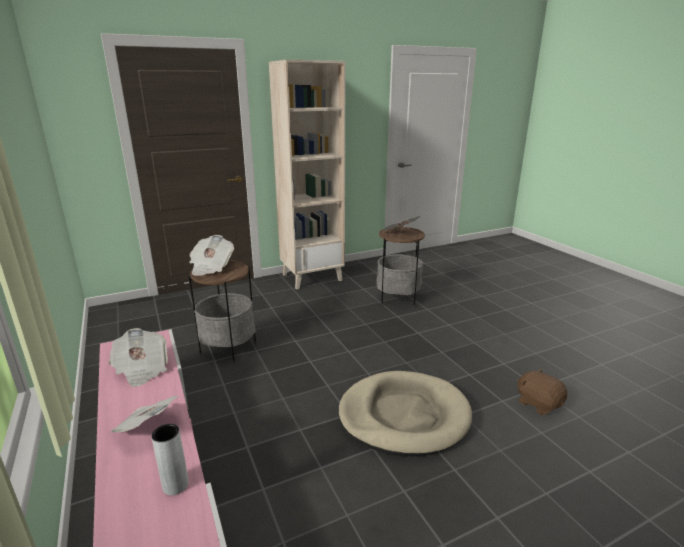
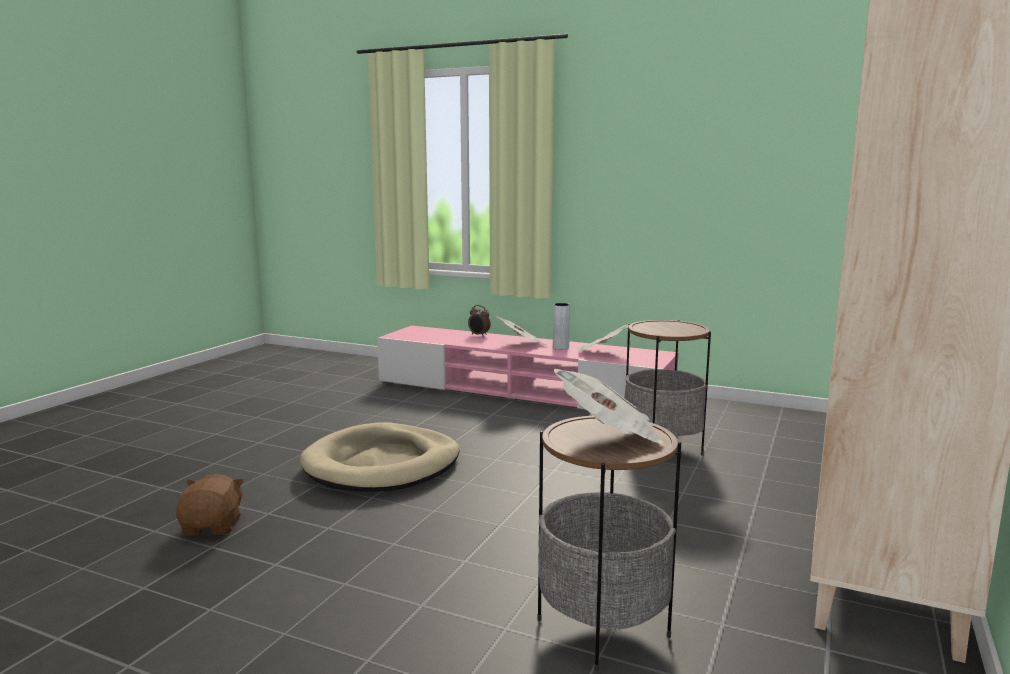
camera: 140 degrees right, 10 degrees down
(121, 494) = (479, 335): none -> alarm clock
(175, 485) = (458, 341): grey vase -> grey vase (560, 348)
(211, 267) = (686, 326): newspaper -> none
(538, 403) = (213, 527): brown plush toy -> brown plush toy turned 105 degrees counterclockwise

